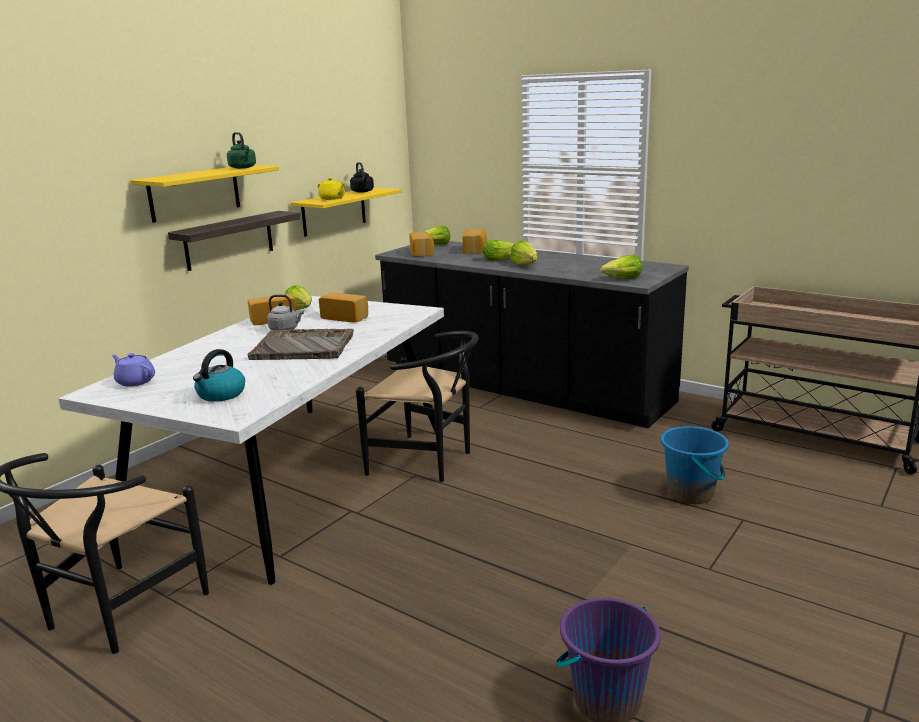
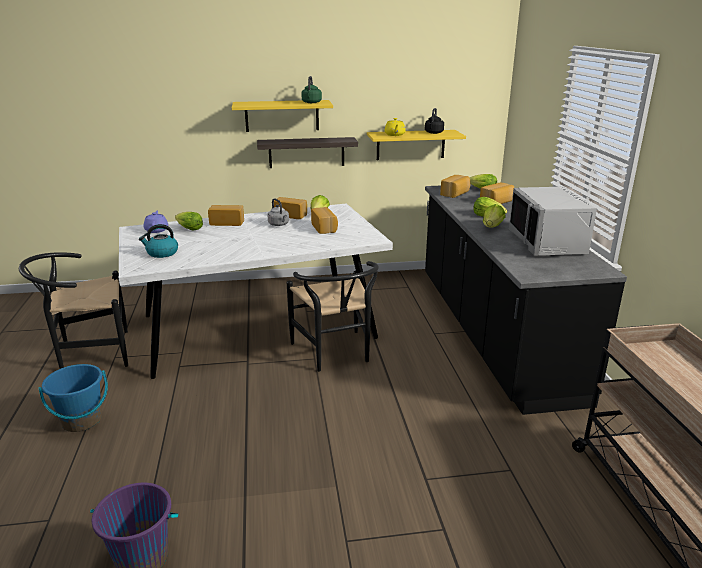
camera: 45 degrees right, 5 degrees up
(214, 347) = (227, 222): none -> bread
(304, 347) = (258, 240): grey tray -> none
(591, 263) = (548, 243): none -> grey microwave
(623, 279) = (525, 267): lettuce -> lettuce (189, 229)
(691, 493) = (447, 483): blue bucket -> blue bucket (82, 421)

